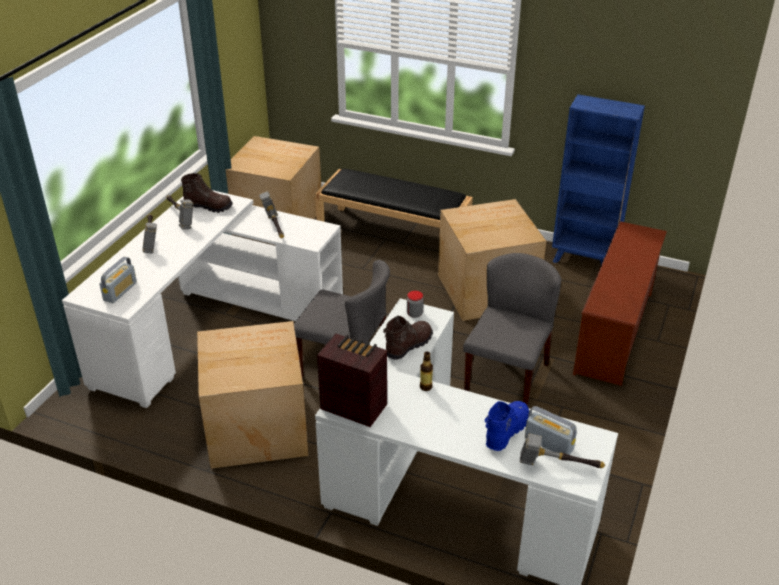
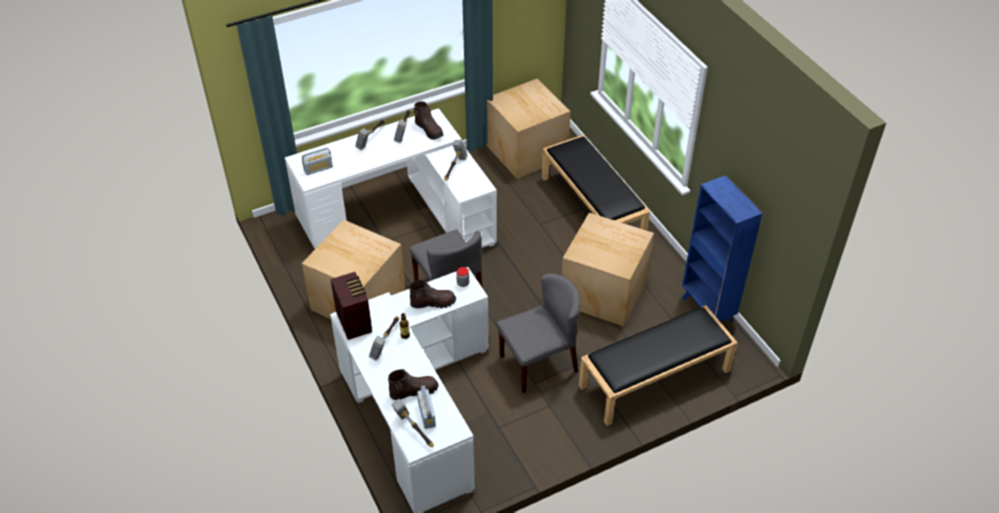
camera: 40 degrees right, 10 degrees up
(415, 405) = (386, 342): none -> hammer
(505, 431) = (413, 391): blue boot -> brown boot
(615, 332) = (654, 379): brown shoe rack -> black bench

